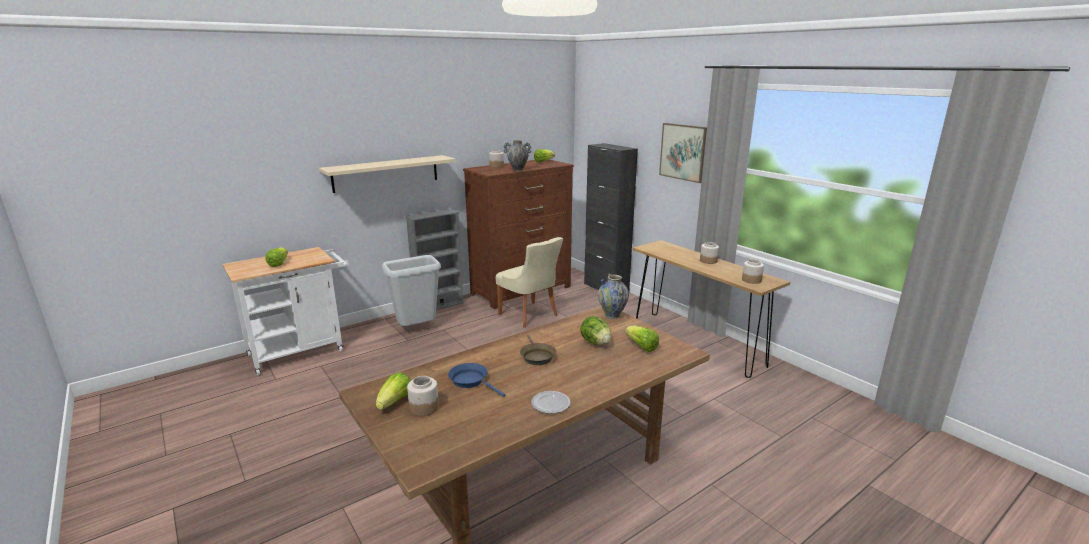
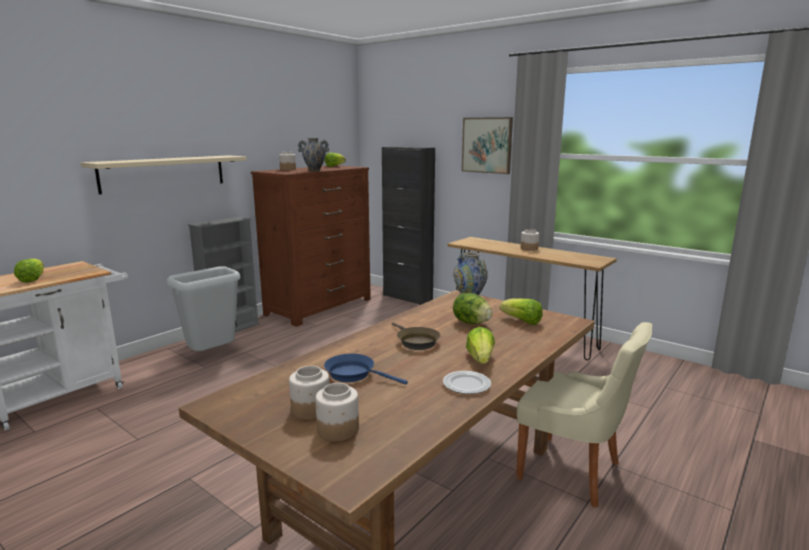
camera: 15 degrees left, 5 degrees down
(395, 402) = (267, 408): lettuce -> lettuce (480, 359)
(530, 315) = (339, 328): beige chair -> beige chair (573, 471)
(751, 280) = (581, 259): jar -> jar (337, 430)

